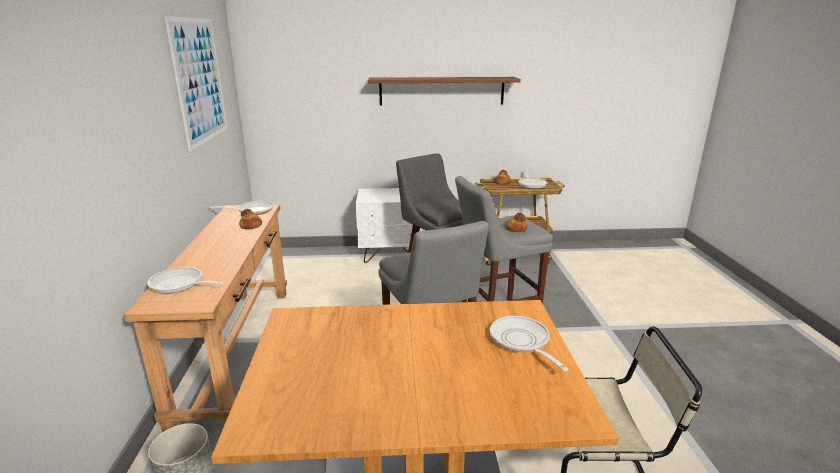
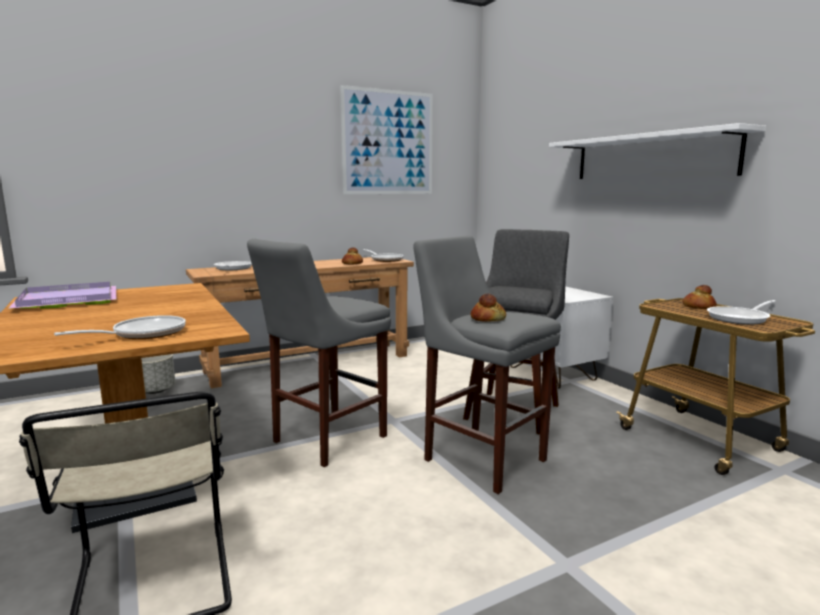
camera: 65 degrees right, 10 degrees down
(297, 400) = (66, 300): none -> purple tray
(442, 91) = (651, 157): brown shelf -> white shelf

